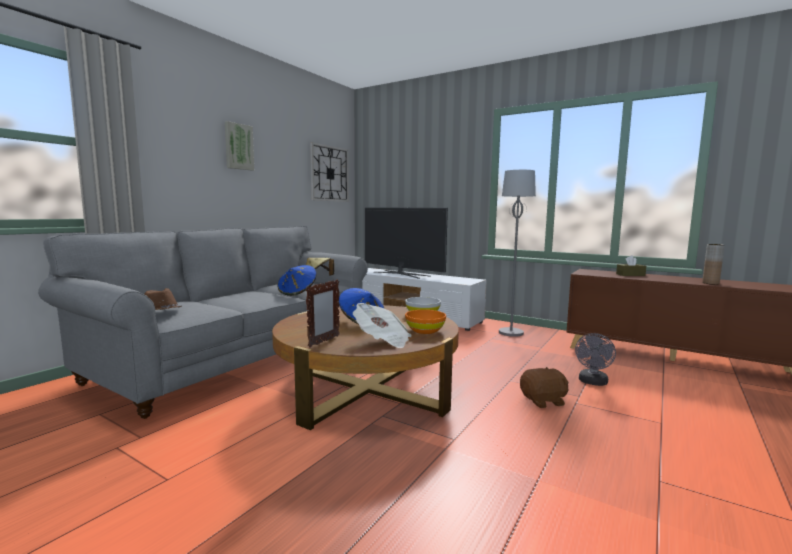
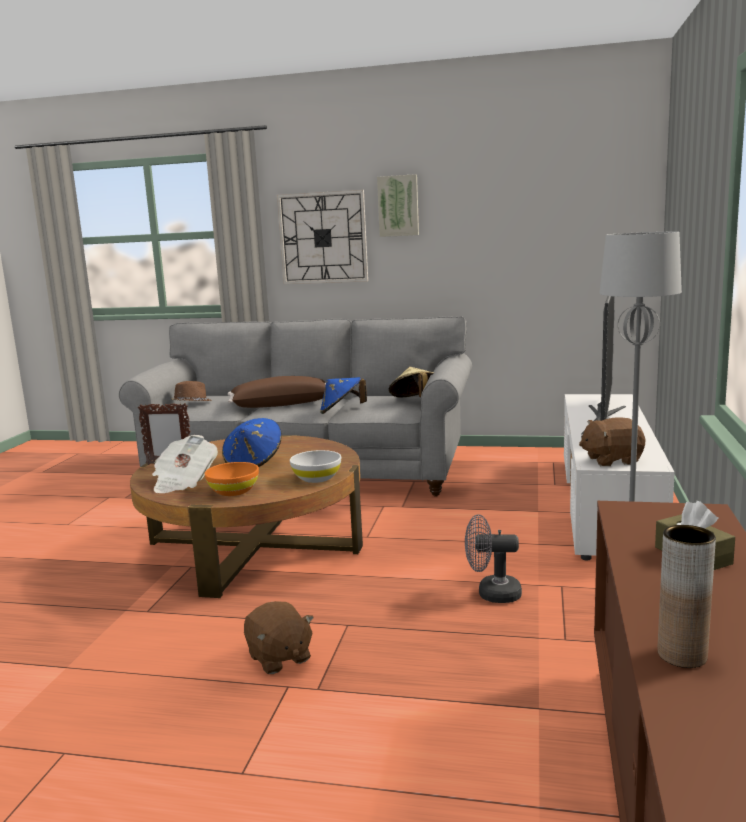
camera: 70 degrees right, 5 degrees up
(236, 299) = (281, 404): none -> brown pillow
(329, 173) = (585, 218): wall clock -> wall clock (323, 238)
(463, 281) = (611, 460): none -> brown plush toy
(592, 382) = (393, 702): grey fan -> grey fan (492, 594)

